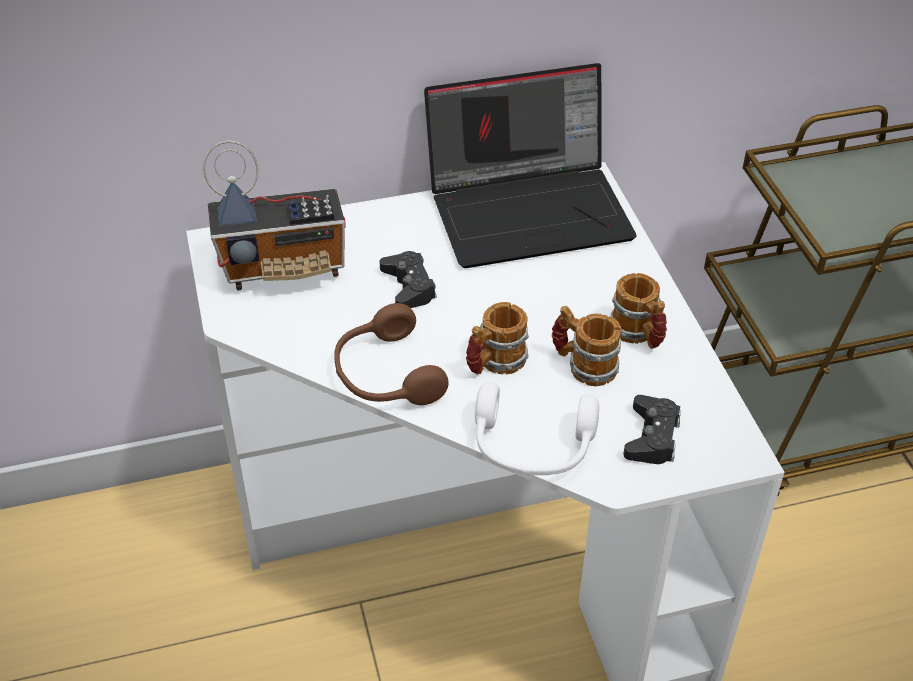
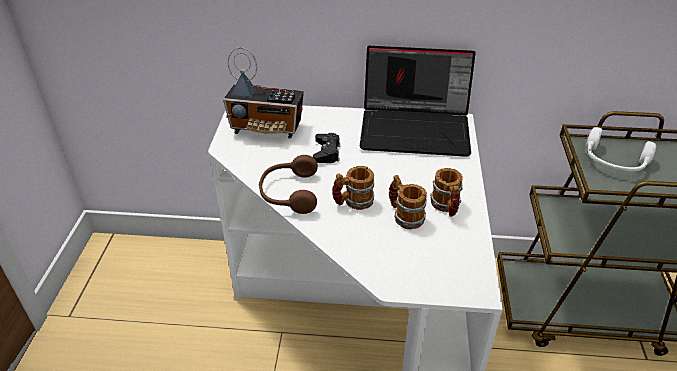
camera: 20 degrees right, 5 degrees down
(532, 447) = (350, 252): white headphones -> white headphones (614, 162)
(652, 437) = (426, 266): black game controller -> none

